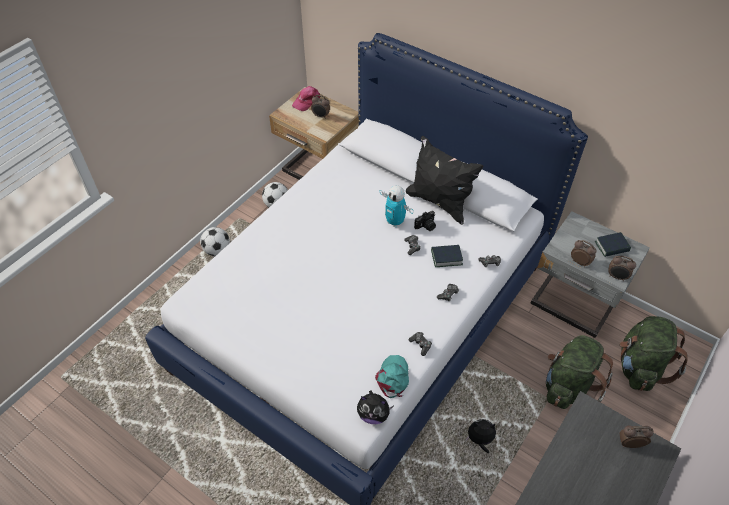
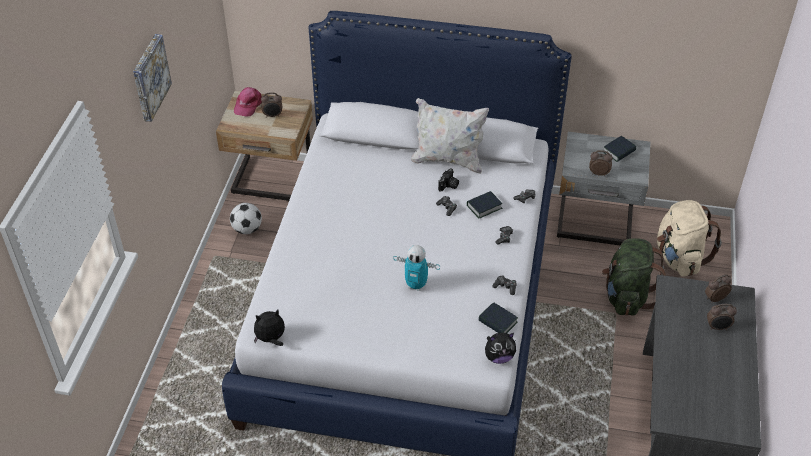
camera: 25 degrees left, 5 degrees down
(163, 43) = (149, 77): none -> picture
(217, 250) = (211, 296): football -> none
(393, 377) = (497, 322): turquoise cap -> book
(395, 222) = (417, 191): toy robot -> toy robot (416, 285)
(439, 202) = (448, 160): black pillow -> white pillow
(479, 440) = (575, 371): plush toy -> plush toy (271, 339)
(617, 277) = (636, 175): alarm clock -> alarm clock (718, 327)
(639, 367) = (679, 258): green backpack -> beige backpack

